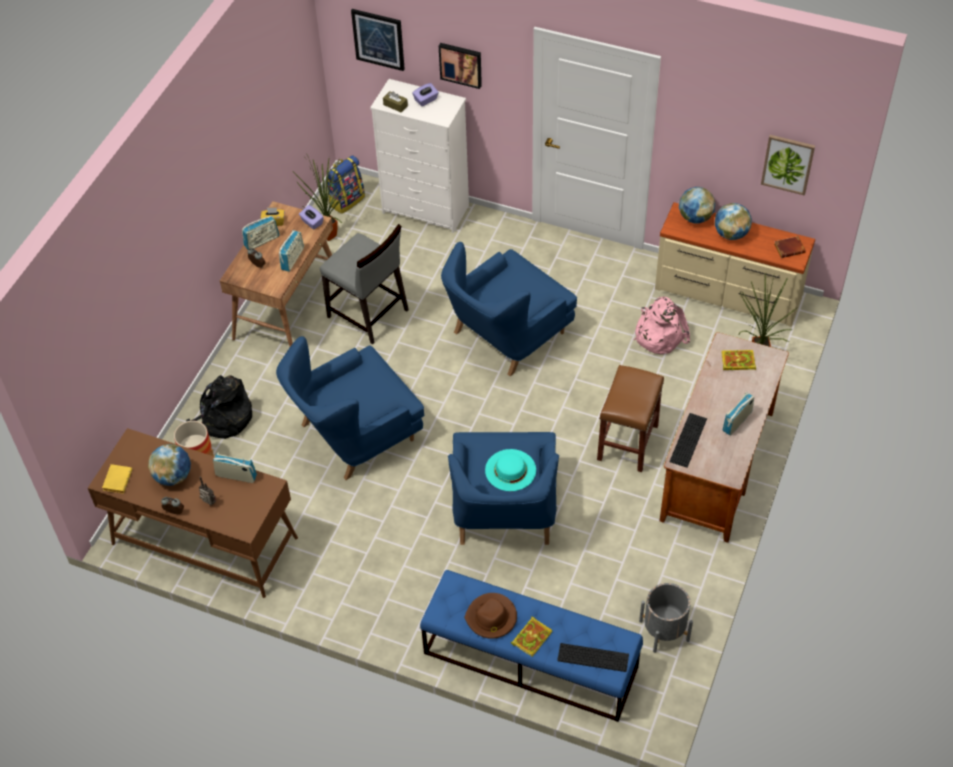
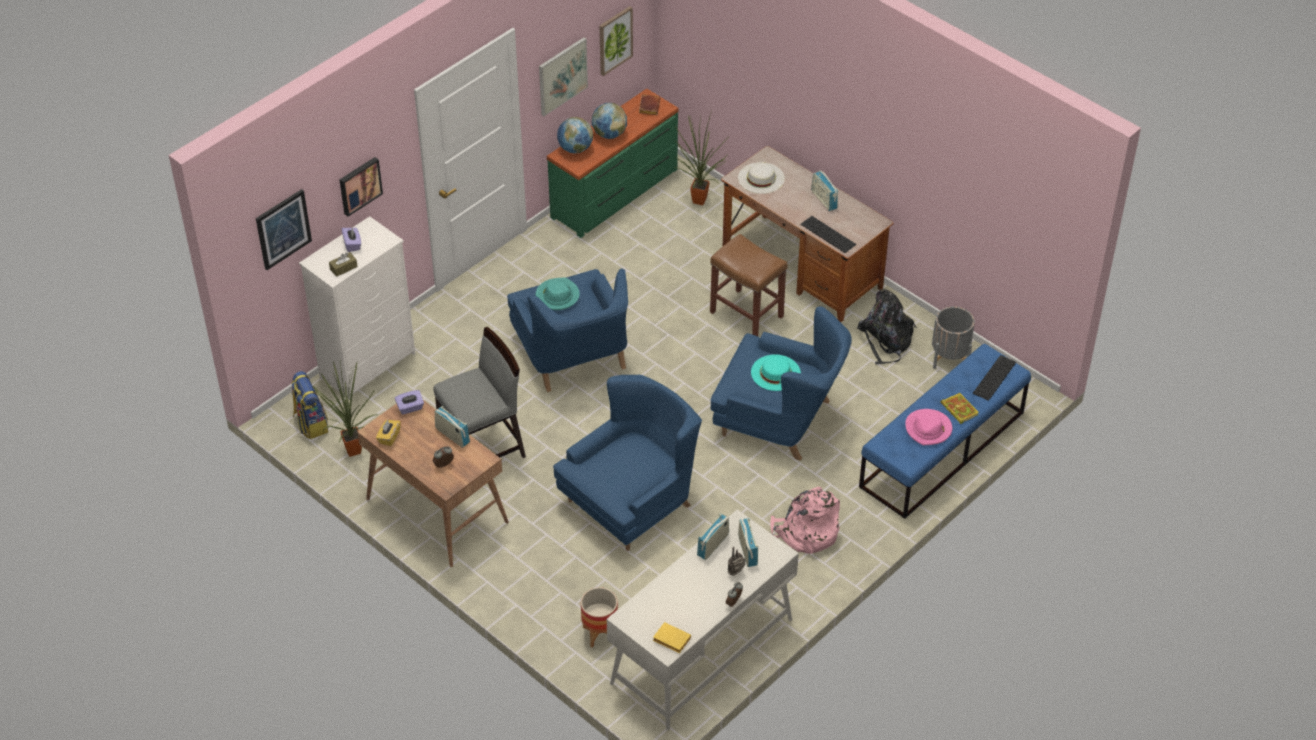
camera: 70 degrees left, 5 degrees down
(173, 476) = (689, 594): globe -> none
(204, 540) = (701, 651): brown desk -> white desk
(223, 420) = (556, 600): black backpack -> black backpack (886, 340)
(262, 241) = (411, 453): radio -> radio (747, 551)
(354, 434) = (632, 501): blue armchair -> blue armchair turned 120 degrees counterclockwise
(491, 618) = (928, 429): brown hat -> pink hat
(523, 280) = (557, 296): none -> turquoise hat
(659, 334) = (636, 253): pink backpack -> pink backpack (806, 533)
(712, 146) = (562, 76): none -> picture
(727, 293) = (615, 194): beige dresser -> green dresser
(737, 362) = (761, 178): book -> white hat

